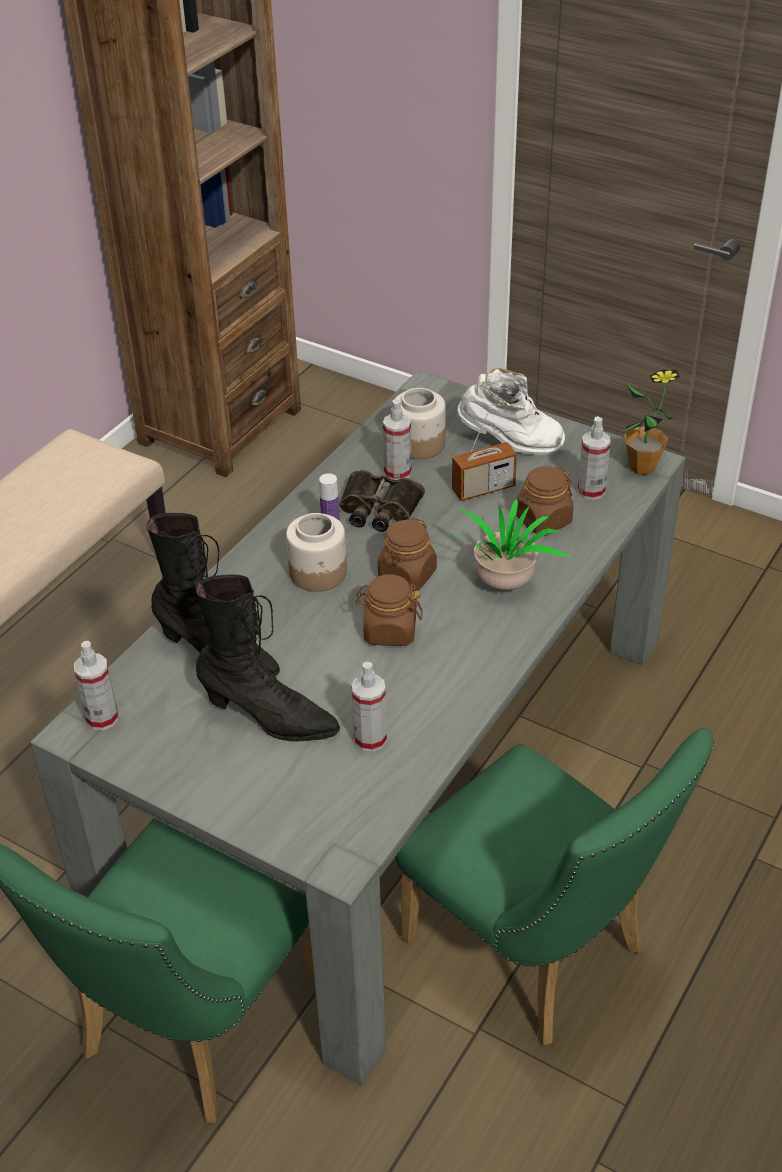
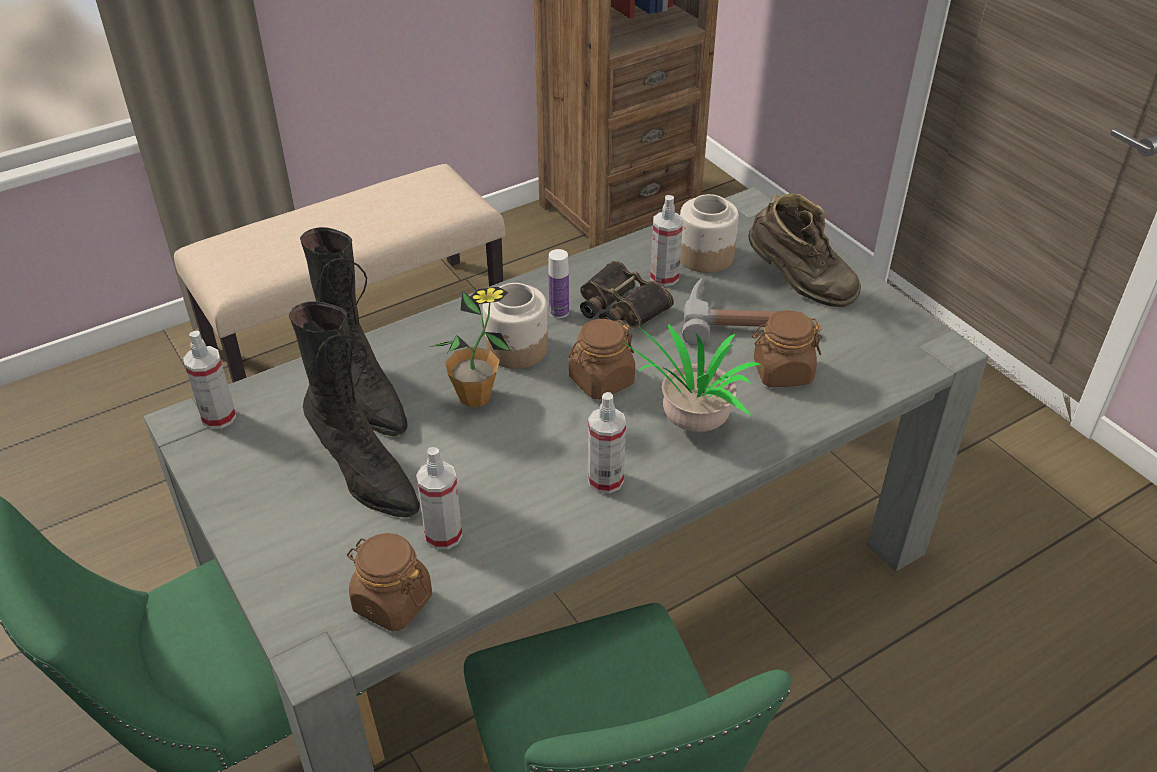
camera: 25 degrees right, 0 degrees up
(389, 631) = (543, 431): brown jar -> brown jar (392, 602)
(483, 489) = (740, 320): radio -> hammer
(510, 445) = (798, 285): white boot -> brown boot
(591, 491) = (855, 358): spray bottle -> spray bottle (605, 480)
(642, 467) = (930, 351): potted plant -> potted plant (475, 396)

